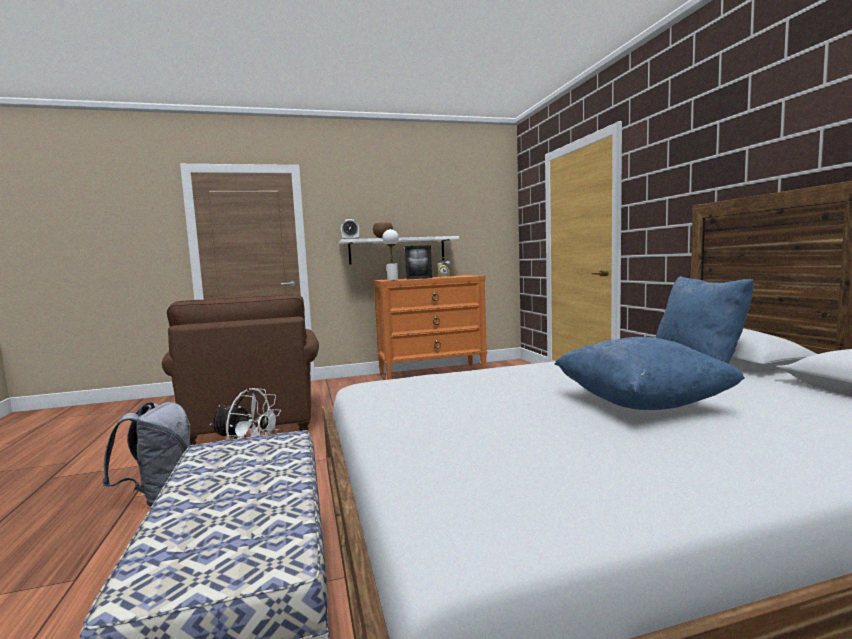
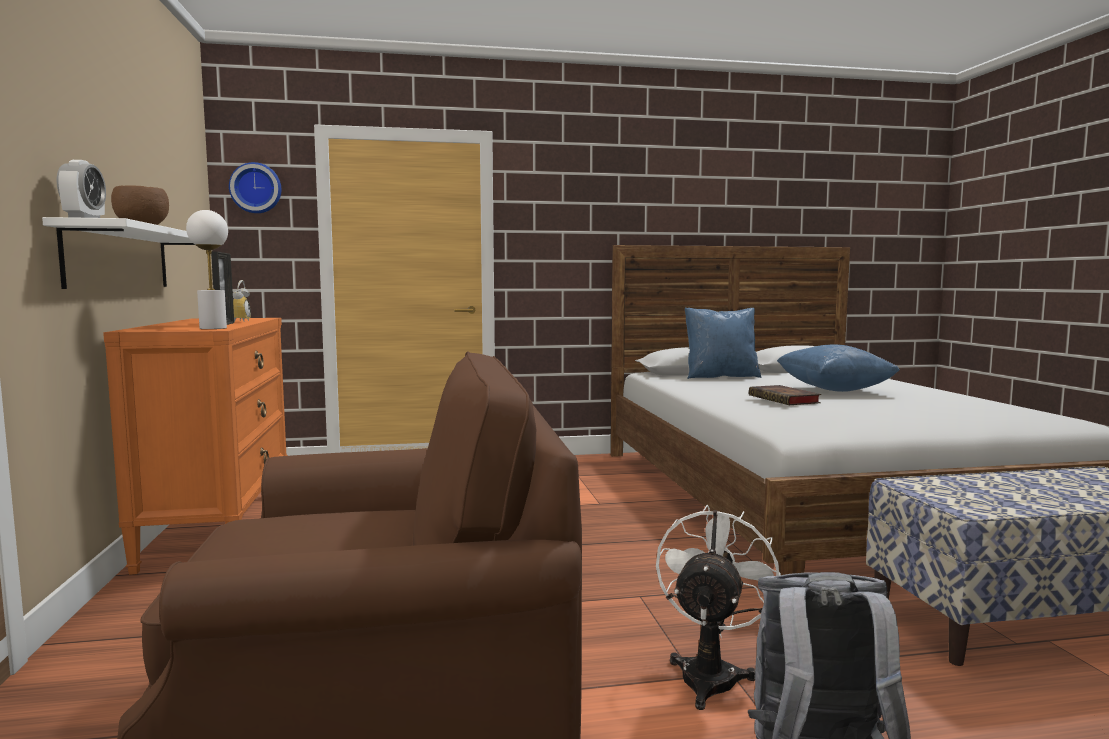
camera: 85 degrees left, 0 degrees up
(504, 380) = (785, 400): none -> book
(528, 200) = (256, 188): none -> wall clock

